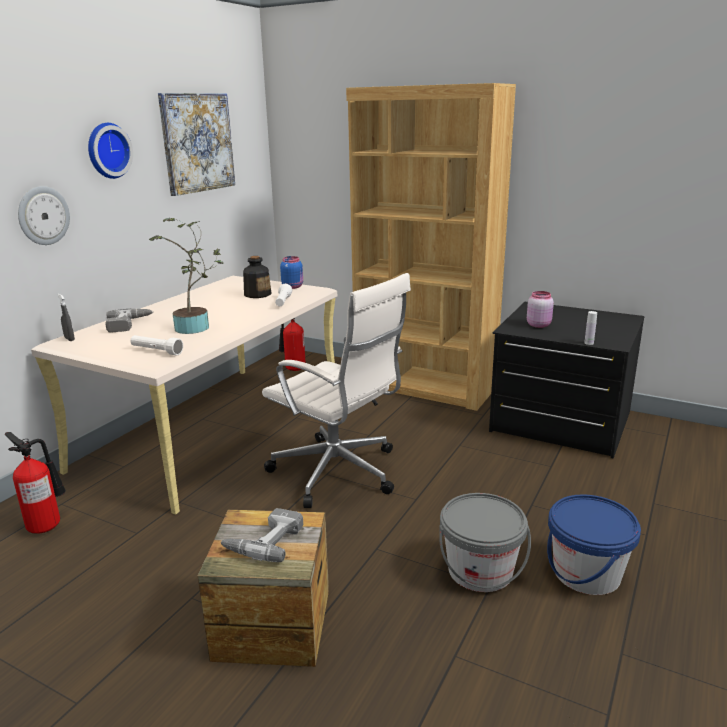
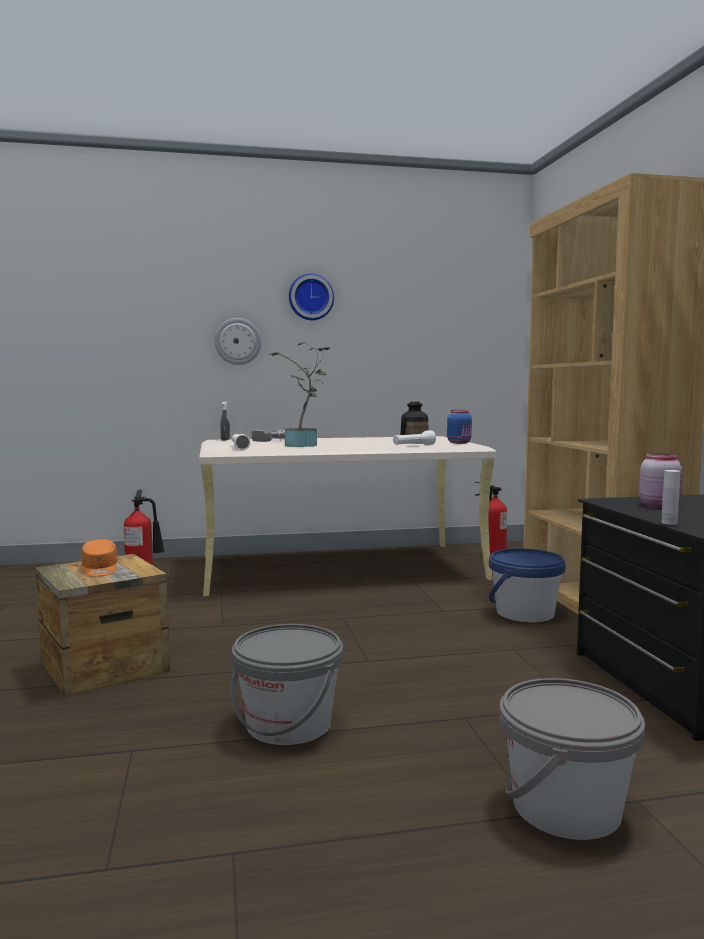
camera: 50 degrees right, 15 degrees down
(197, 142) = (420, 300): picture -> none
(264, 541) = (99, 569): power drill -> orange cap
(338, 473) = (353, 621): white office chair -> none
(586, 573) = (373, 788): blue bucket -> blue bucket (524, 613)
(646, 524) = (565, 807): none -> grey bucket

